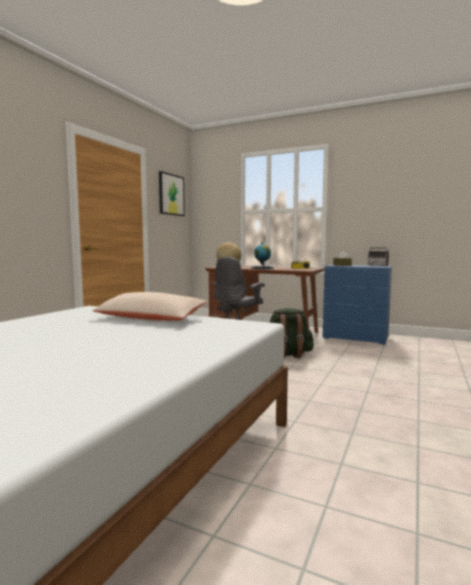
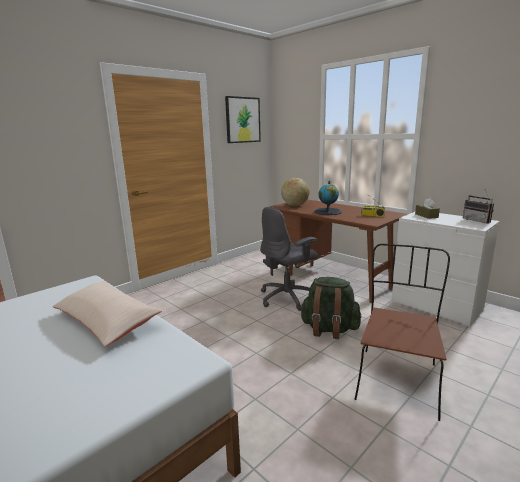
camera: 20 degrees right, 10 degrees up
(356, 338) = (436, 306): blue dresser -> white dresser
(358, 372) = (397, 380): none -> brown chair

